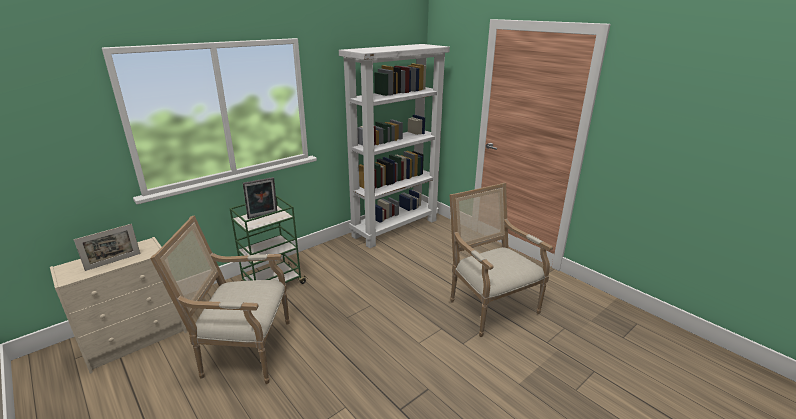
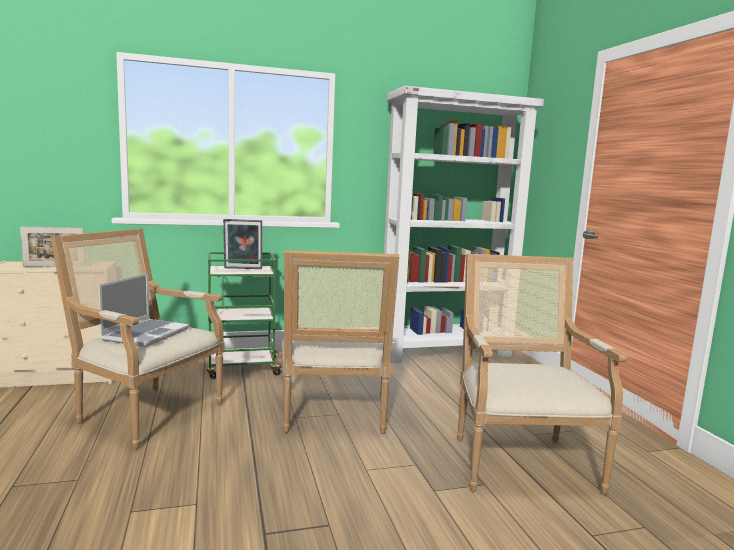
camera: 25 degrees right, 15 degrees down
(236, 300) = (146, 334): none -> laptop
(370, 308) = (334, 416): none -> armchair

